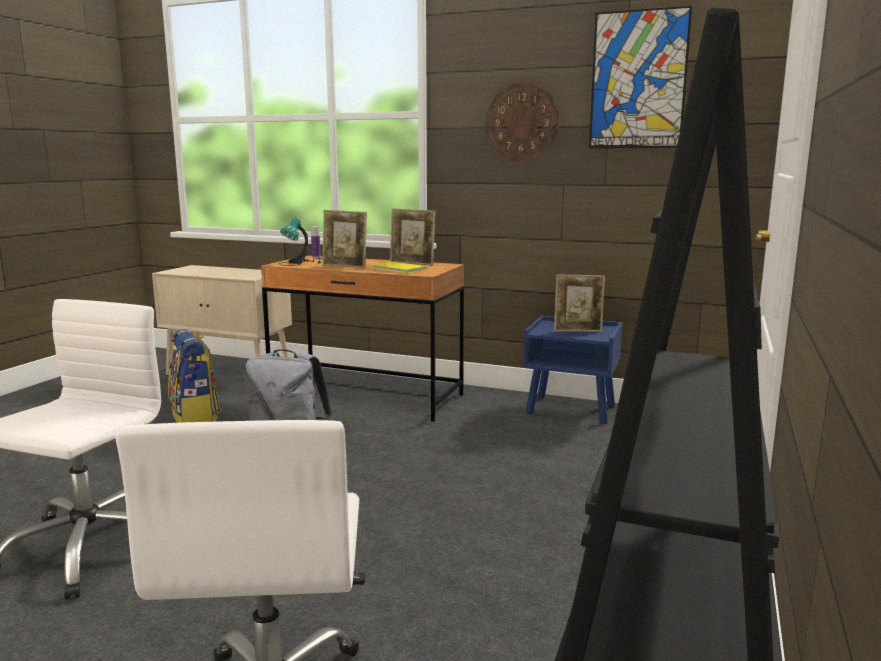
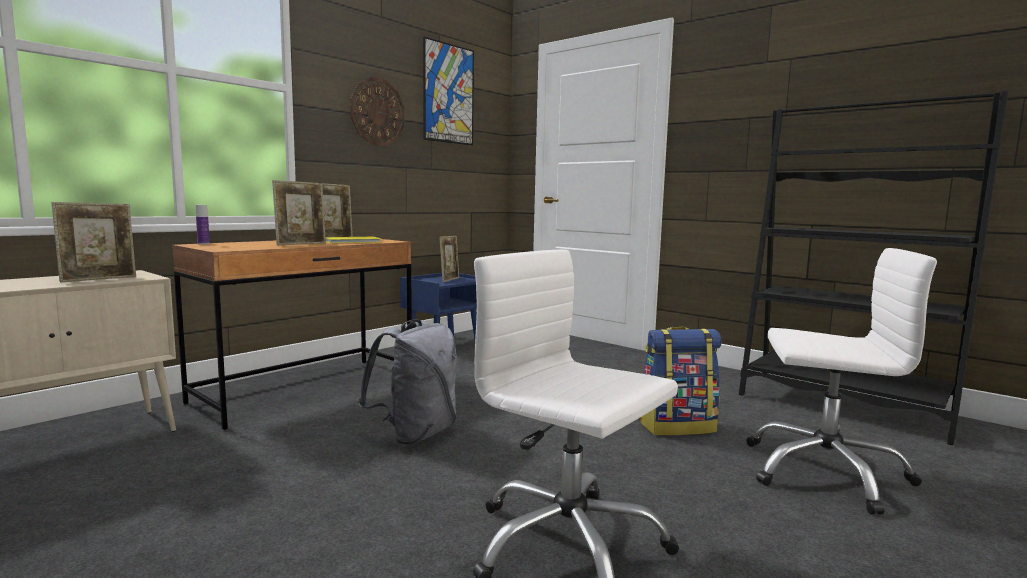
camera: 70 degrees left, 5 degrees down
(195, 417) = (215, 475): backpack -> backpack (677, 426)
(236, 275) = (99, 279): none -> picture frame
(304, 262) = (232, 246): table lamp -> none

